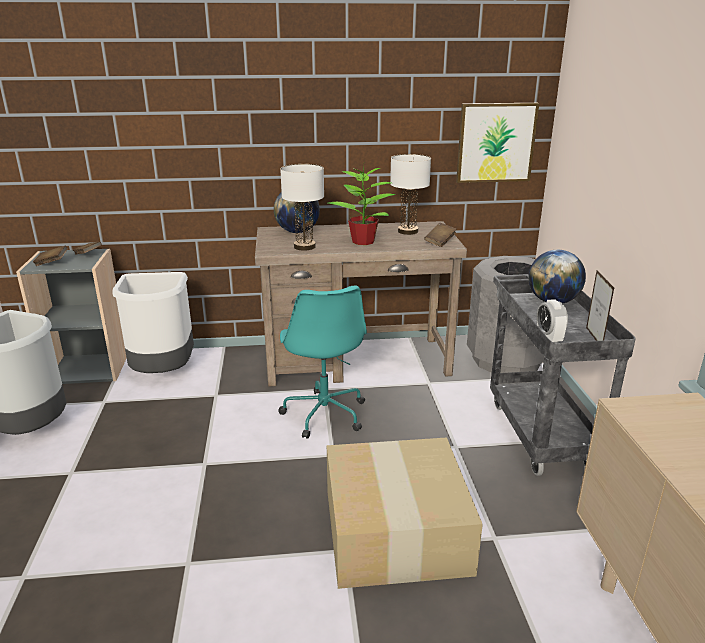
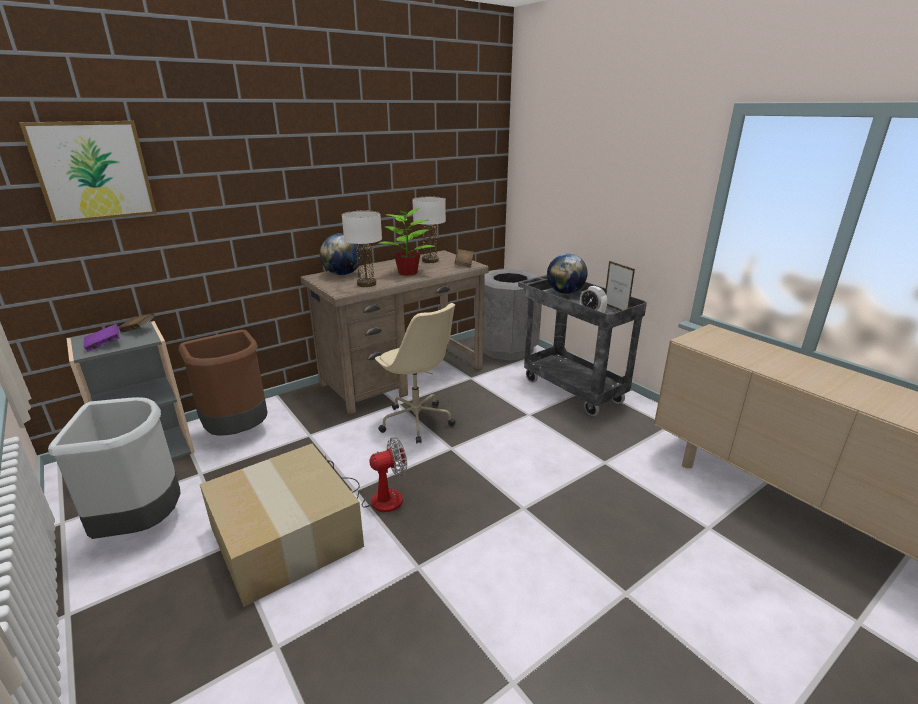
camera: 30 degrees left, 0 degrees up
(52, 263) = (104, 345): brown book -> purple book
(162, 373) = (238, 432): white trash can -> brown trash can
(216, 478) = (377, 497): none -> fan
(325, 416) = (418, 422): turquoise office chair -> beige office chair
(393, 529) = (541, 482): cardboard box -> cardboard box (283, 536)
(496, 143) = (474, 183): picture -> picture (93, 171)

